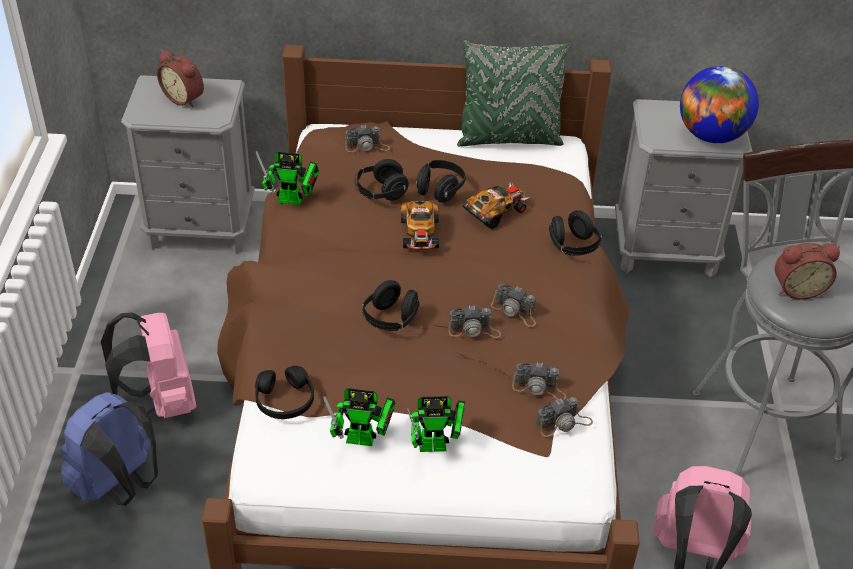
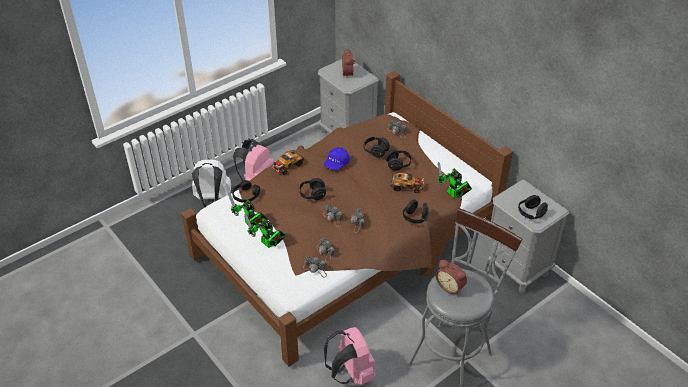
camera: 50 degrees right, 0 degrees up
(118, 485) = (212, 200): blue backpack -> white backpack
(293, 201) = (342, 134): toy robot -> toy robot (453, 195)
(353, 248) = (336, 164): none -> blue cap
(420, 233) = (366, 174): toy car -> toy car (287, 165)
(509, 138) = (459, 164): green pillow -> none
(711, 135) = (531, 214): globe -> black headphones

